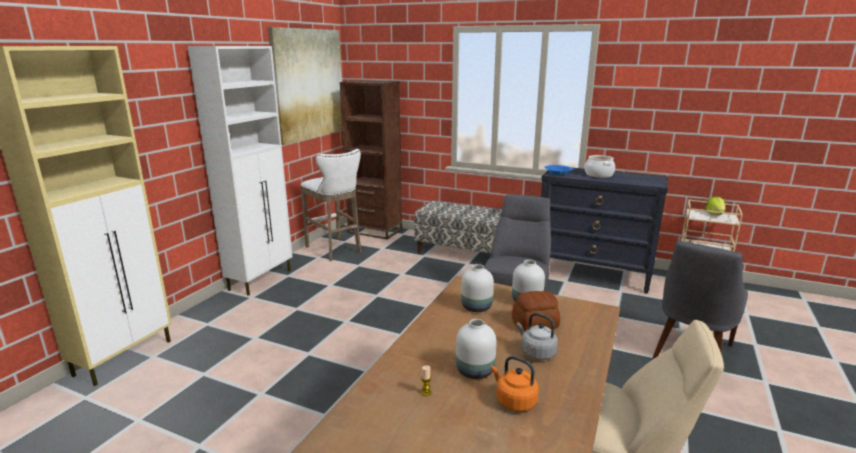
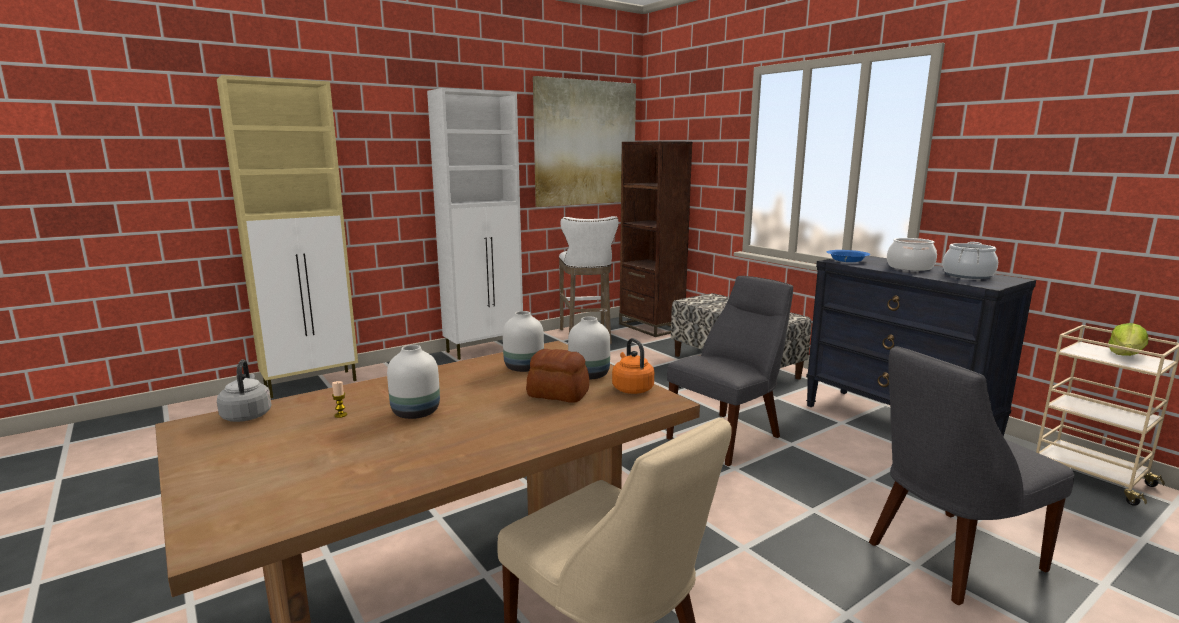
camera: 30 degrees right, 5 degrees down
(514, 401) = (402, 444): orange kettle -> orange kettle (631, 388)
(536, 352) = (507, 416): grey kettle -> grey kettle (247, 415)
(635, 177) = (968, 275): none -> cooking pot

